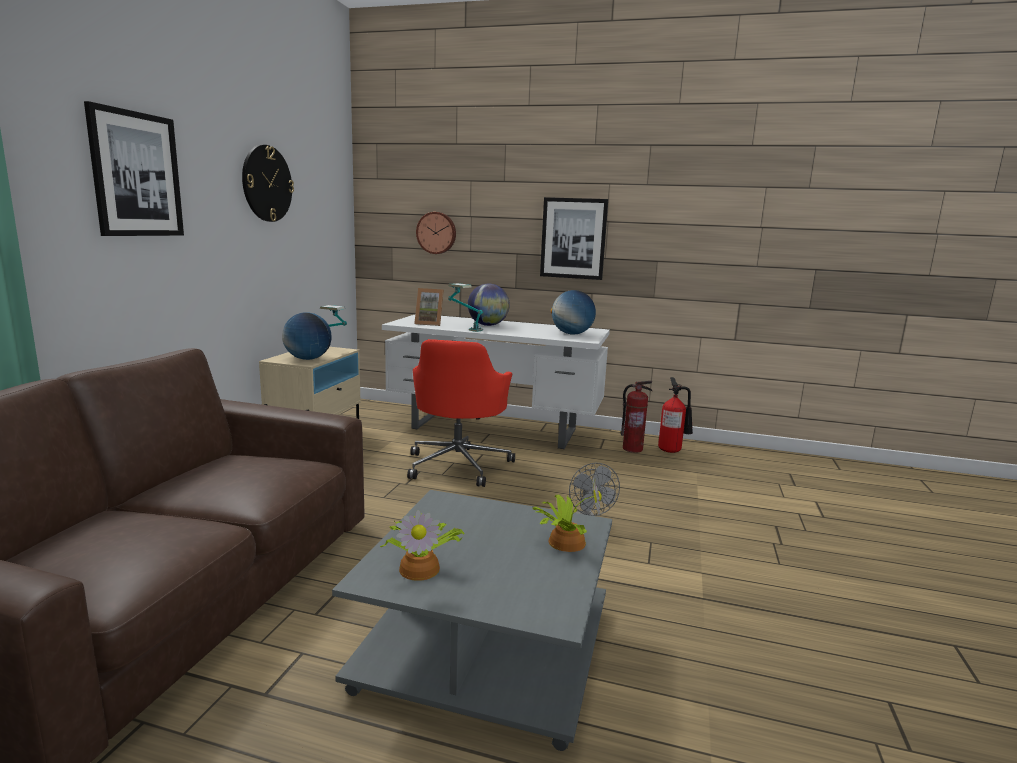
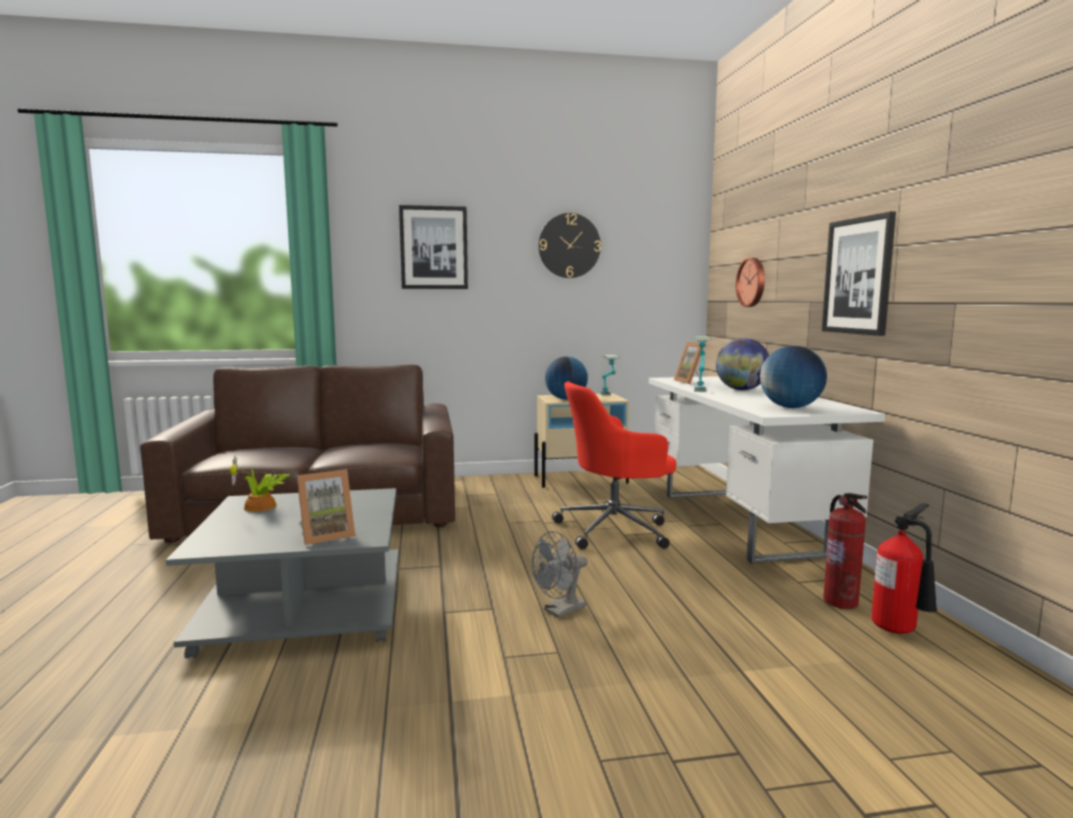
camera: 65 degrees right, 5 degrees down
(564, 541) = (326, 535): potted plant -> picture frame

